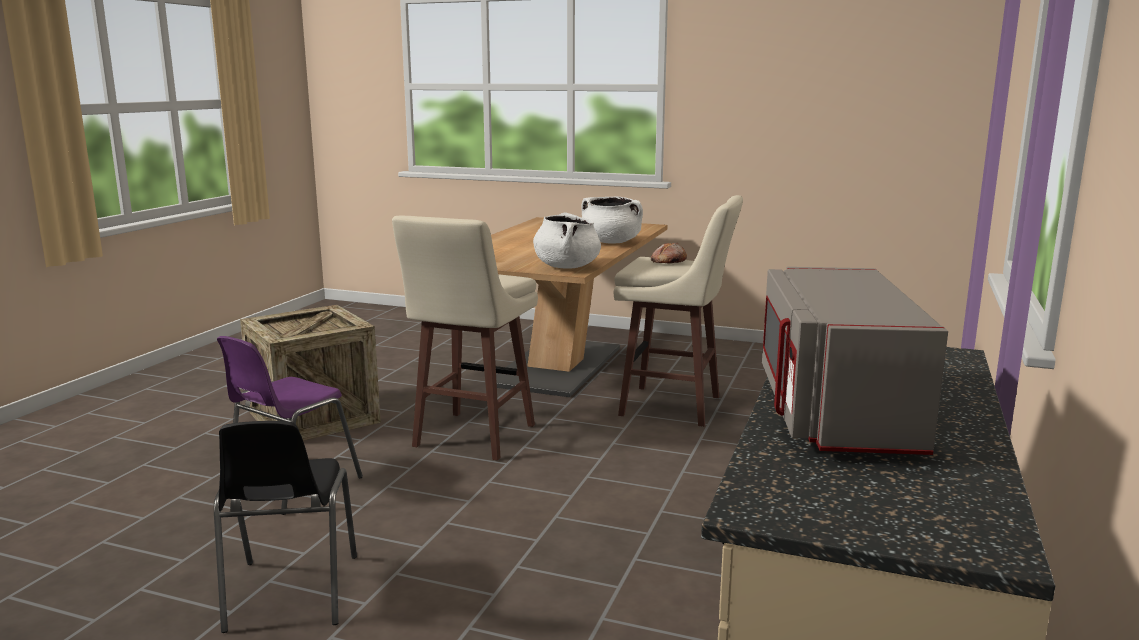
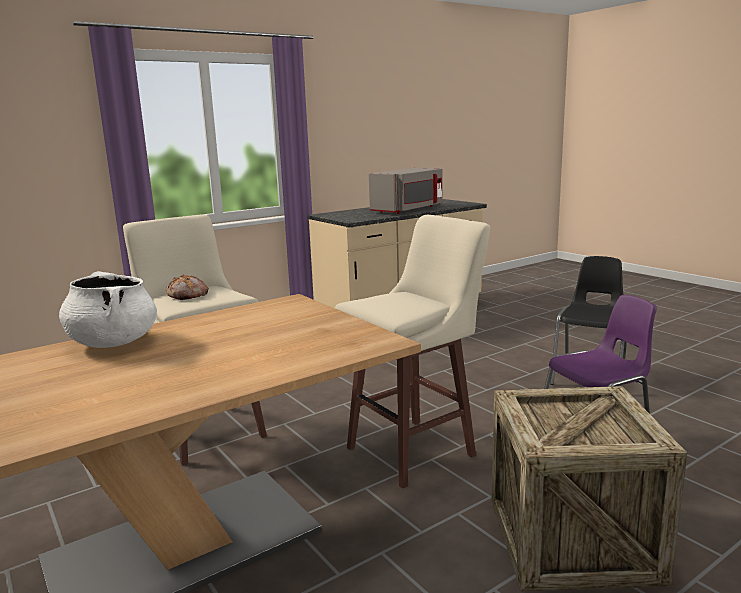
camera: 145 degrees left, 0 degrees up
(566, 267) = (281, 307): white cooking pot -> none

